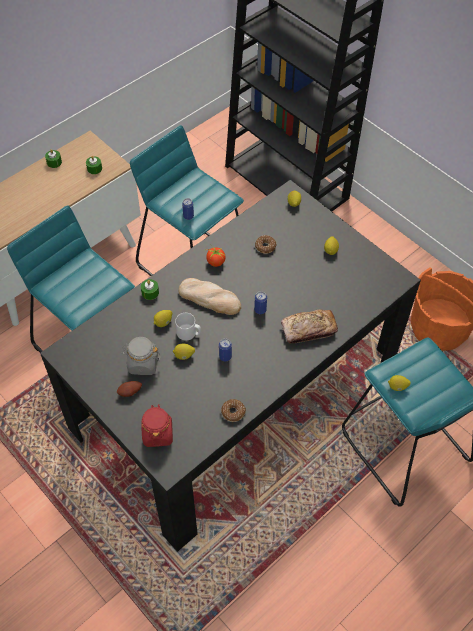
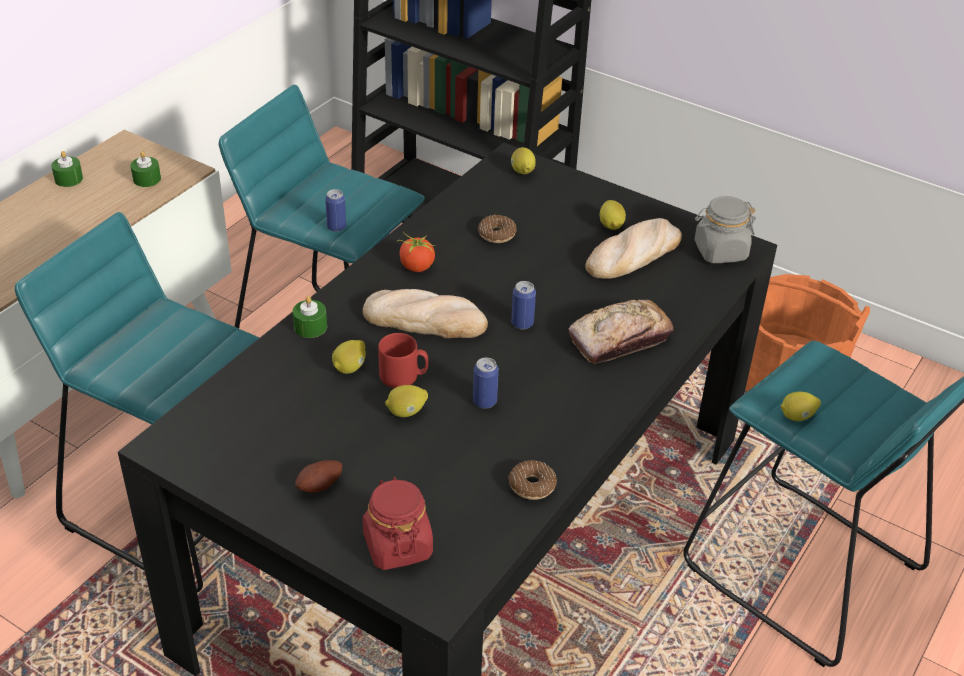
camera: 15 degrees left, 15 degrees down
(142, 364) = (331, 437): grey jar -> grey jar (720, 251)
(188, 333) = (403, 376): grey mug -> red mug
(336, 273) = (633, 255): none -> bread

